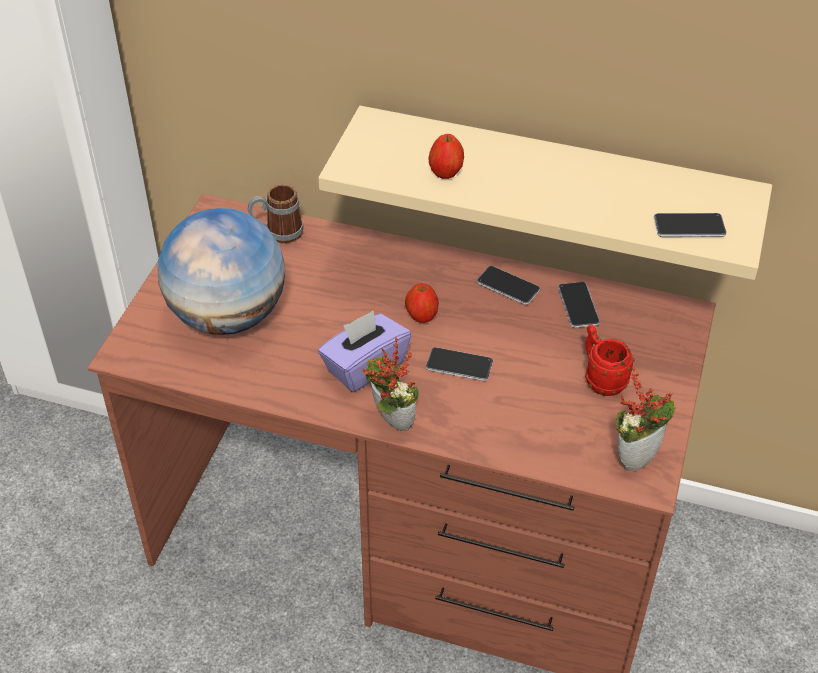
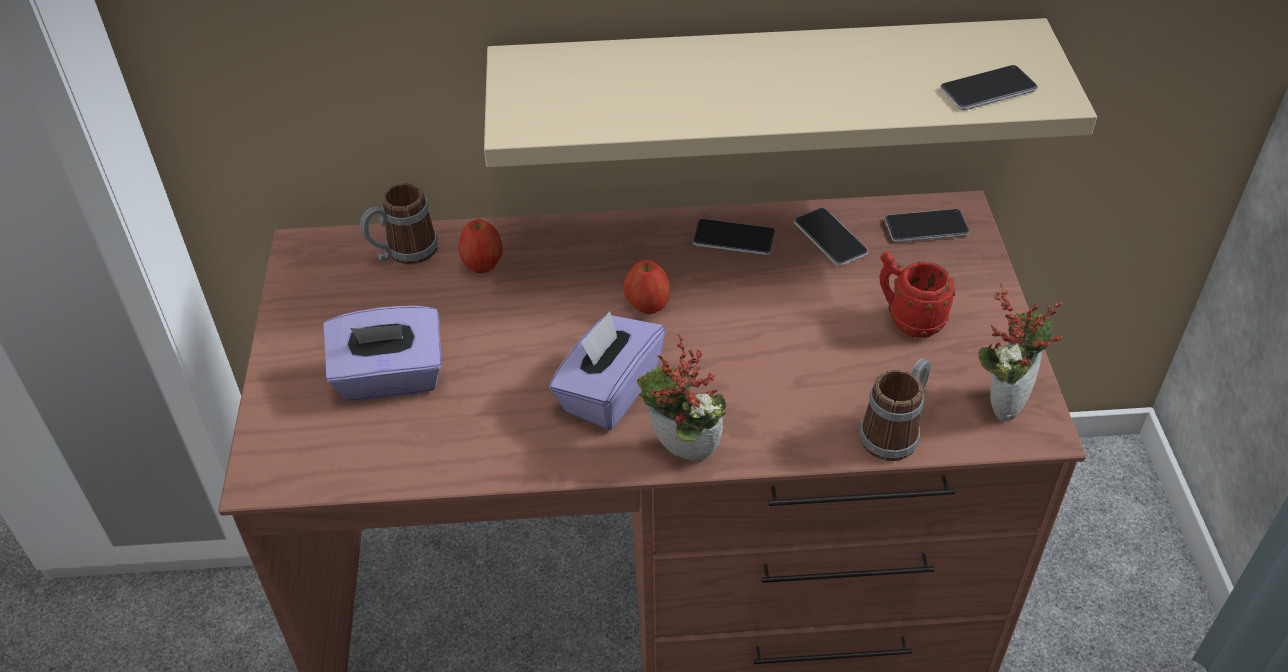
camera: 20 degrees left, 0 degrees up
(228, 315) = (390, 379): globe -> purple tissue box
(446, 173) = (651, 101): apple -> apple (483, 265)
(459, 365) = (728, 353): phone -> phone (926, 227)
(545, 453) = (895, 431): none -> mug

